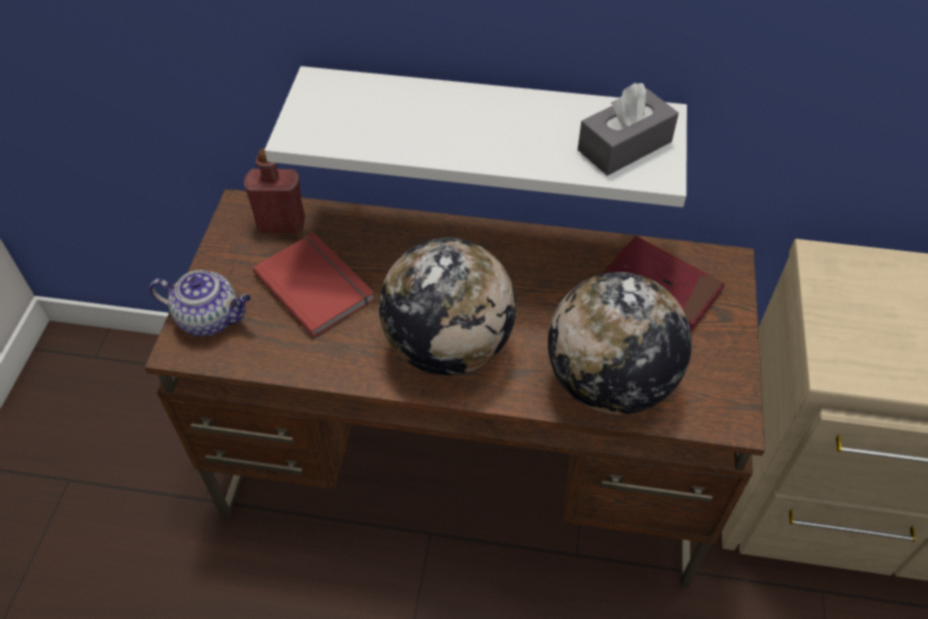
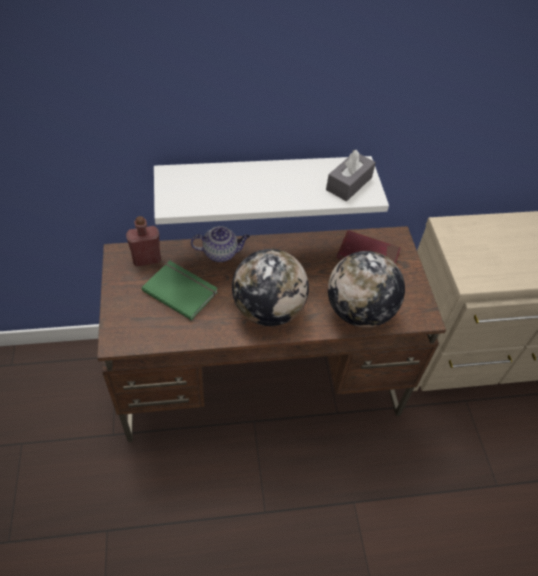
camera: 20 degrees left, 0 degrees up
(210, 318) = (126, 322): teapot -> teapot (221, 253)
(316, 284) = (181, 290): red book -> green book

